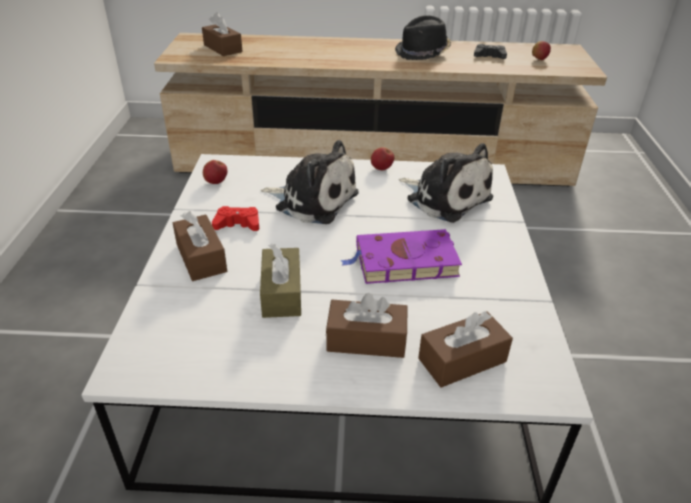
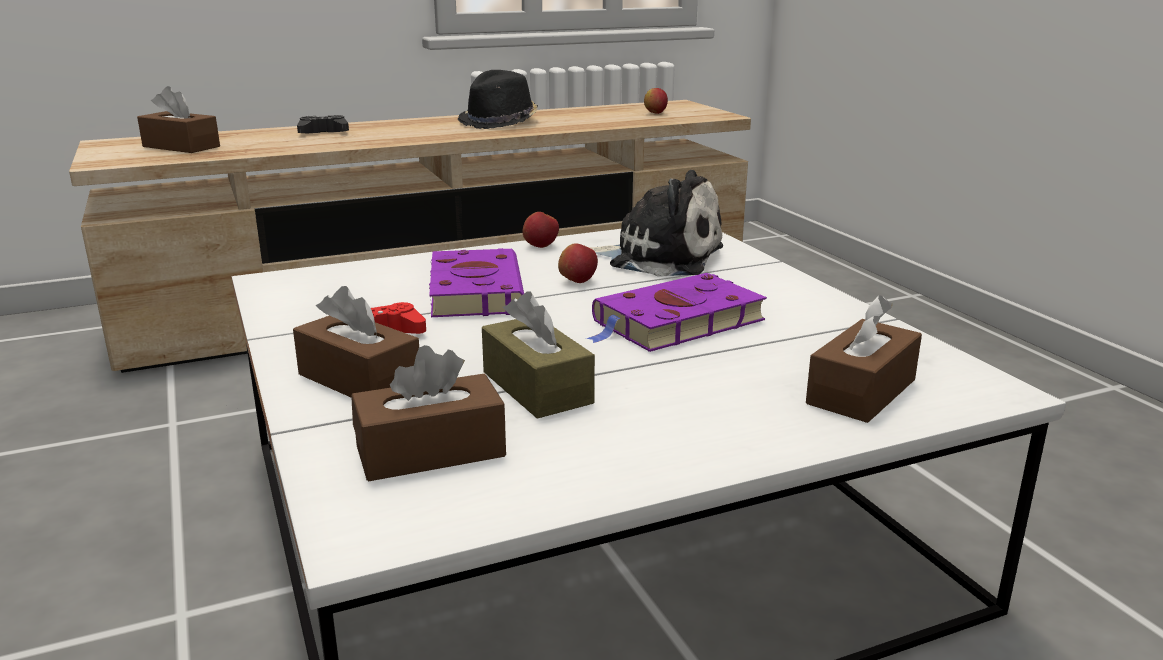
camera: 25 degrees left, 15 degrees down
(216, 182) = (293, 299): apple -> apple (577, 281)
(313, 200) = (475, 290): plush toy -> purple book
(366, 340) = (716, 404): brown tissue box -> brown tissue box (430, 451)
(489, 56) = (591, 117): black game controller -> black game controller (323, 132)

